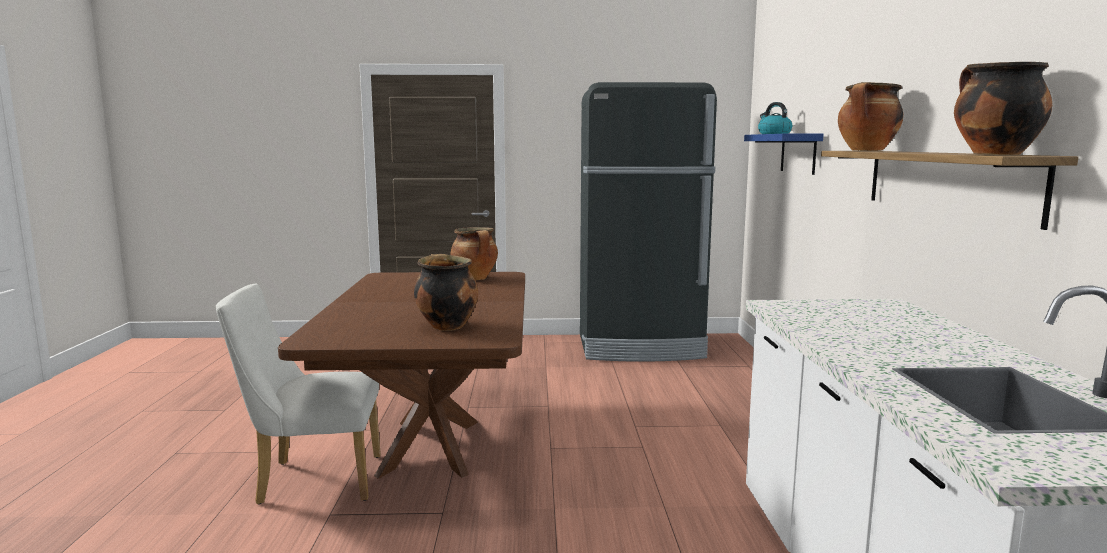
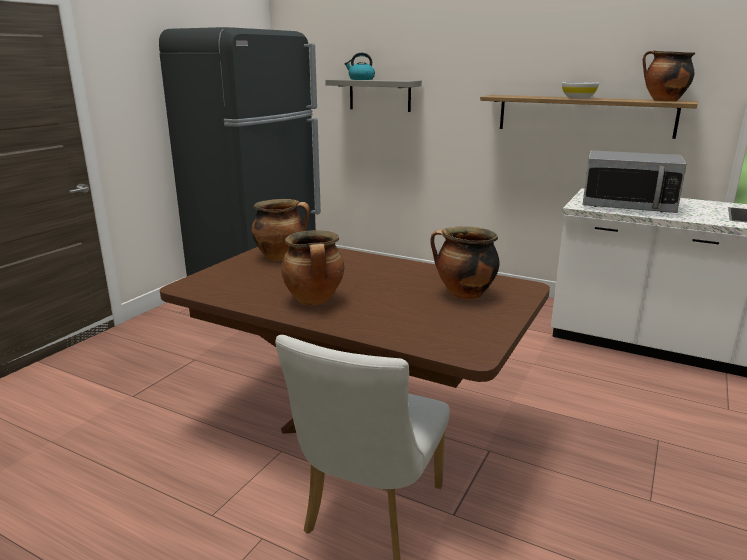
camera: 60 degrees left, 10 degrees up
(798, 153) = (379, 95): blue shelf -> grey shelf
(838, 320) = (627, 206): none -> microwave
(867, 151) = (524, 96): cooking pot -> cooking pot (315, 301)
(915, 152) = (578, 98): none -> white bowl

